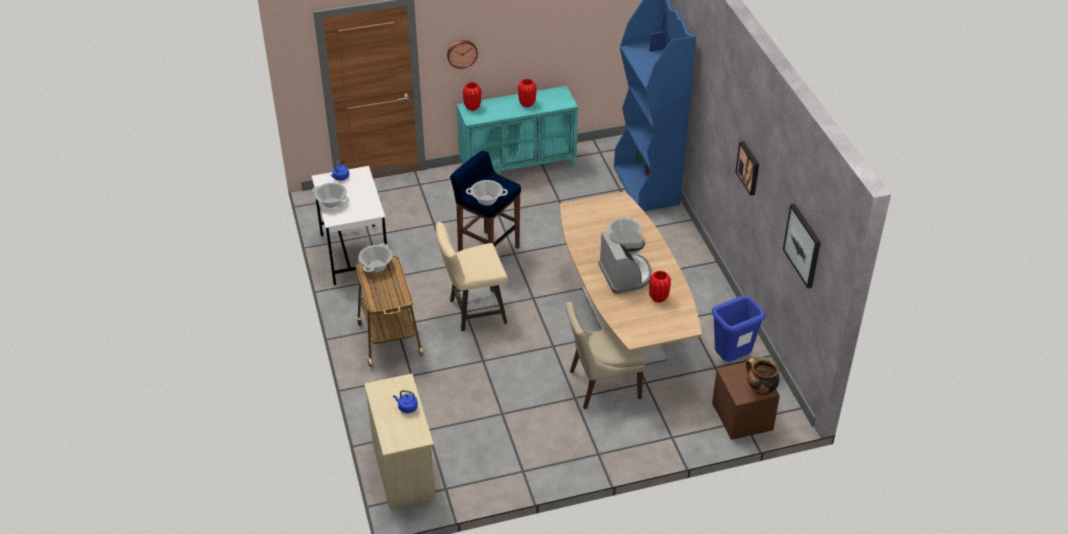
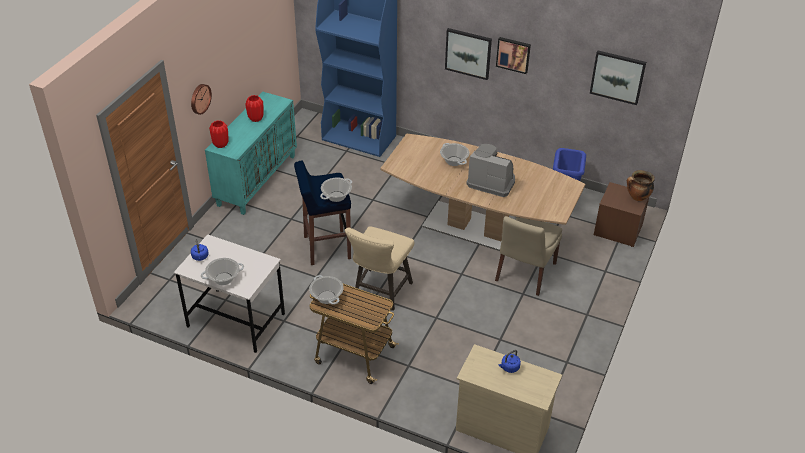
camera: 50 degrees left, 0 degrees up
(658, 298) = (530, 181): red vase -> none
(726, 145) = (468, 53): none -> picture

